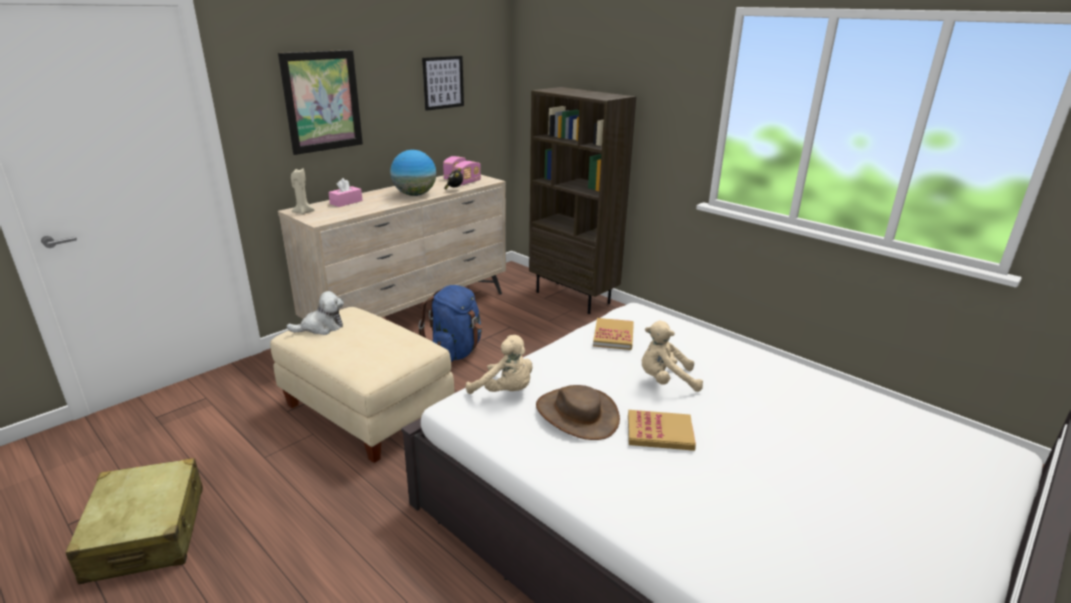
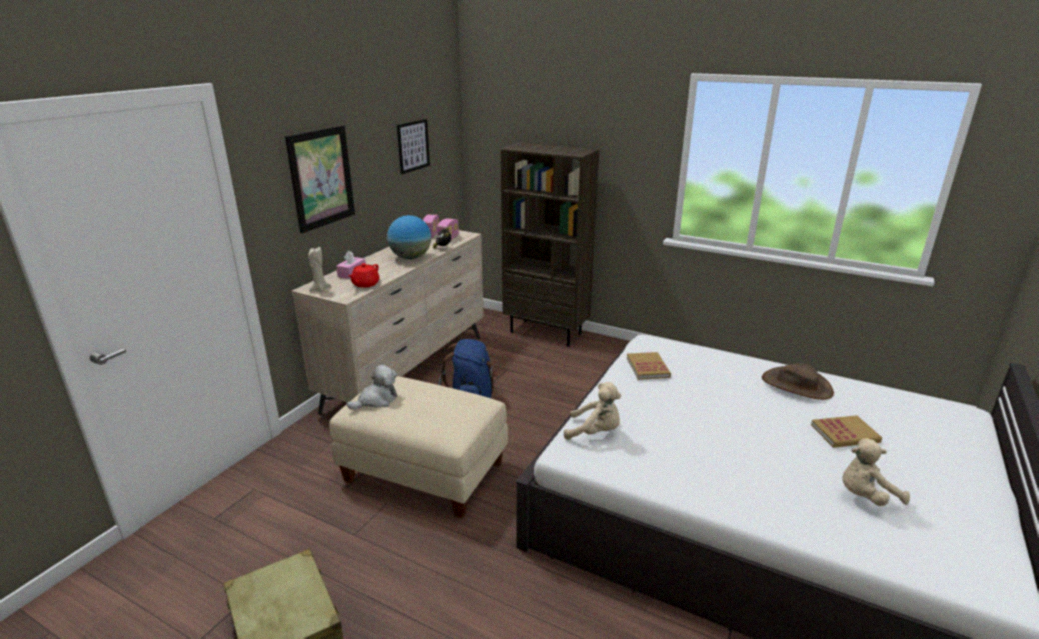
camera: 15 degrees left, 0 degrees up
(348, 212) = (365, 284): none -> red teapot
(577, 414) = (666, 441): brown hat -> brown hat (796, 385)
(659, 433) = (738, 444): book -> book (845, 434)
(665, 381) = (714, 400): beige plush toy -> beige plush toy (865, 496)

